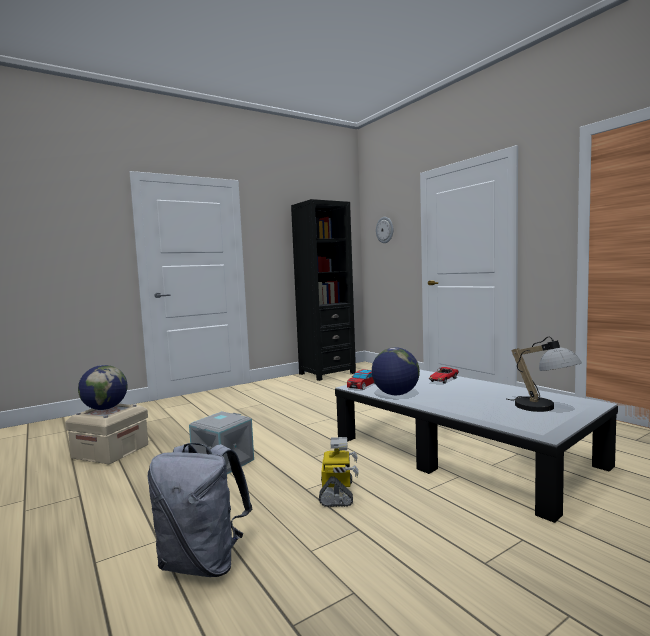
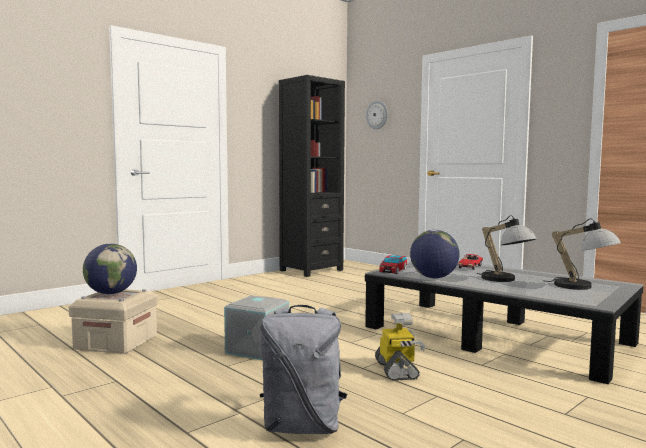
camera: 10 degrees left, 0 degrees up
(467, 398) = (505, 280): none -> table lamp

